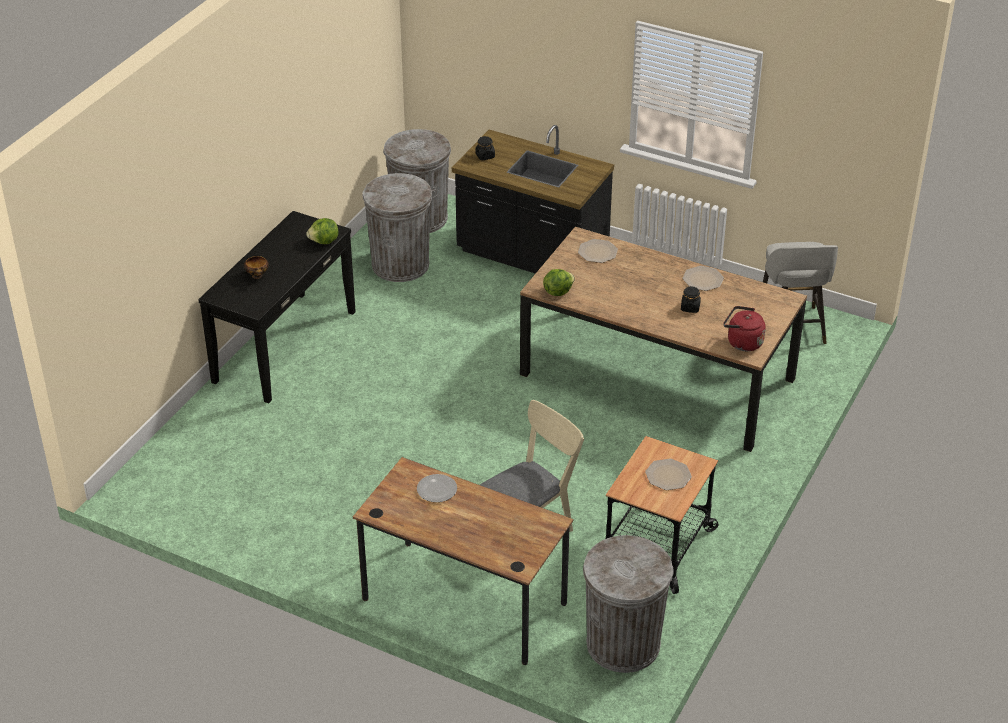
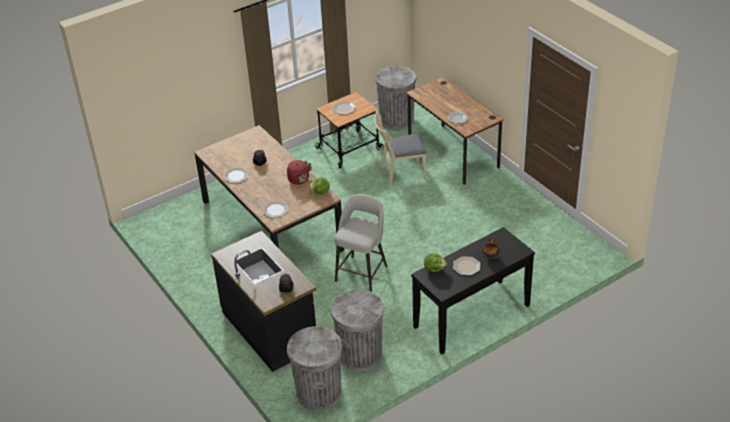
camera: 150 degrees left, 0 degrees up
(283, 256) = (466, 266): none -> plate
(742, 342) = (254, 138): red kettle -> red kettle (299, 180)
(791, 328) = (171, 229): grey stool -> grey stool (362, 272)

